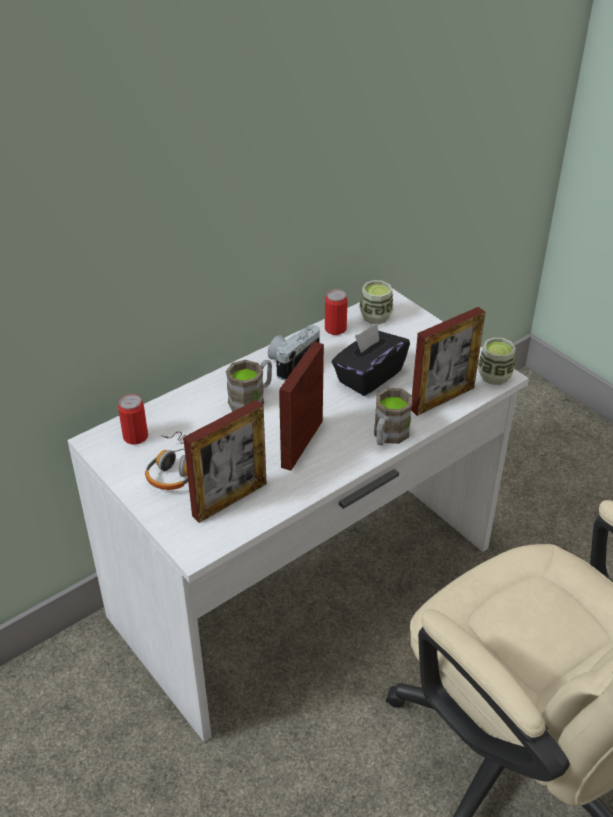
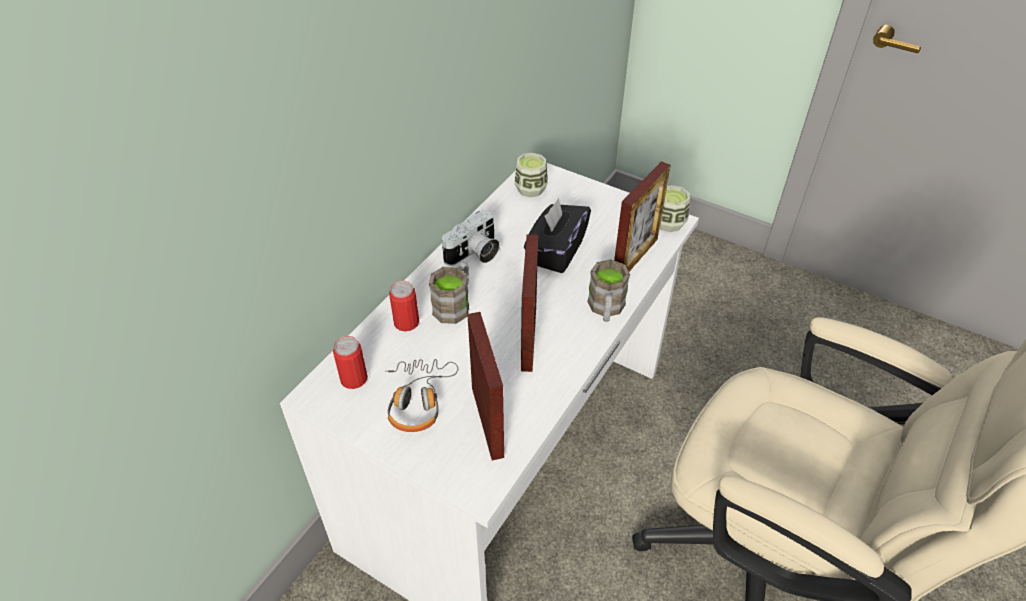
camera: 20 degrees left, 5 degrees up
(229, 499) = (487, 421): picture frame -> picture frame turned 45 degrees counterclockwise
(292, 361) = (474, 254): camera -> camera turned 150 degrees counterclockwise
(335, 329) = (499, 210): can -> can (406, 322)

